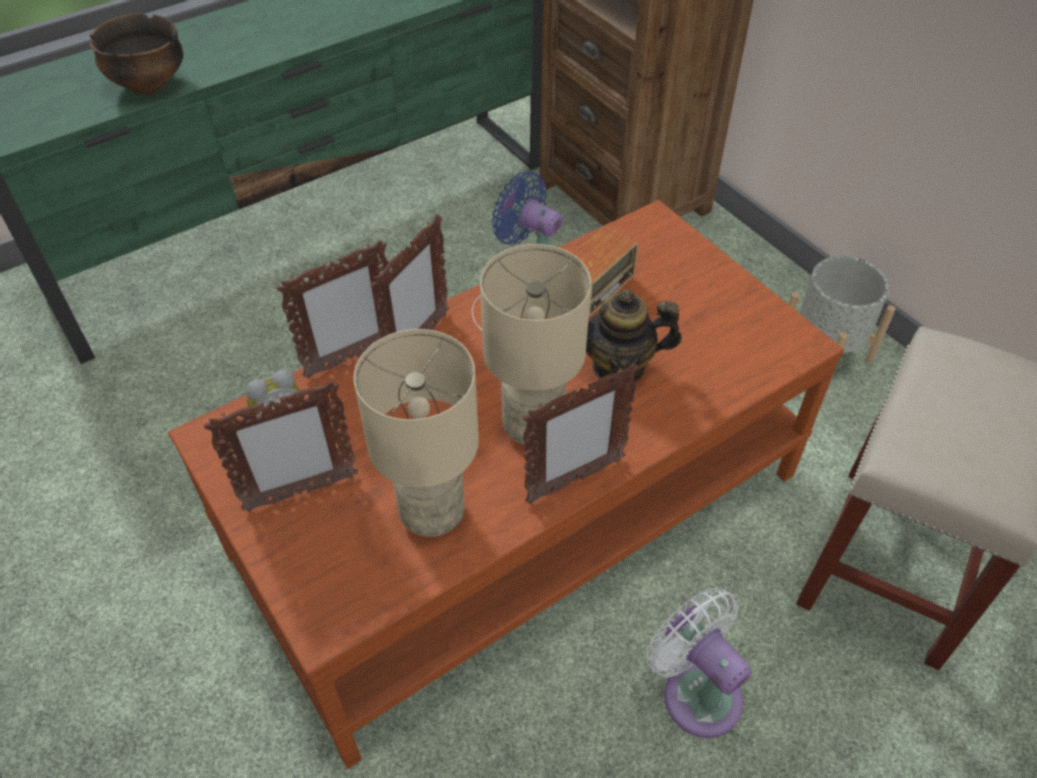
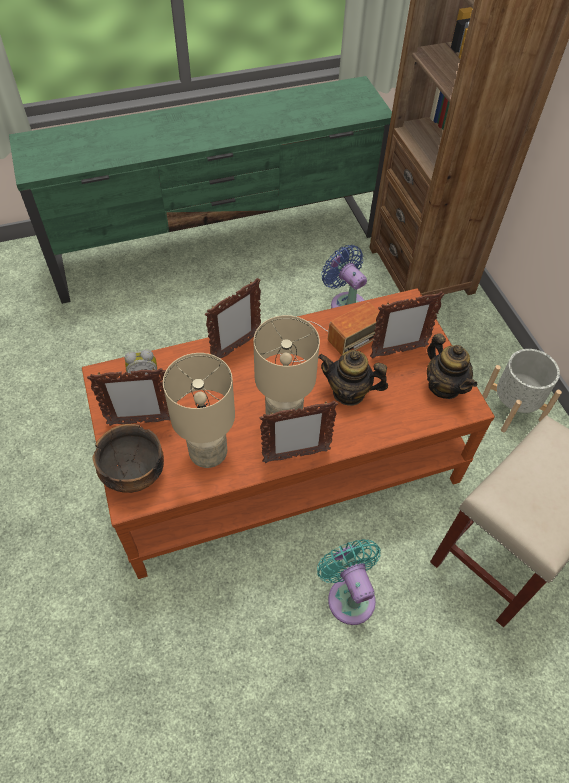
camera: 15 degrees right, 5 degrees up
(148, 84) = (126, 150): bowl -> bowl (133, 474)
(351, 358) = (194, 348): picture frame -> picture frame (398, 352)
(696, 691) = (349, 595): white fan -> turquoise fan
(754, 324) = (444, 386): none -> teapot

